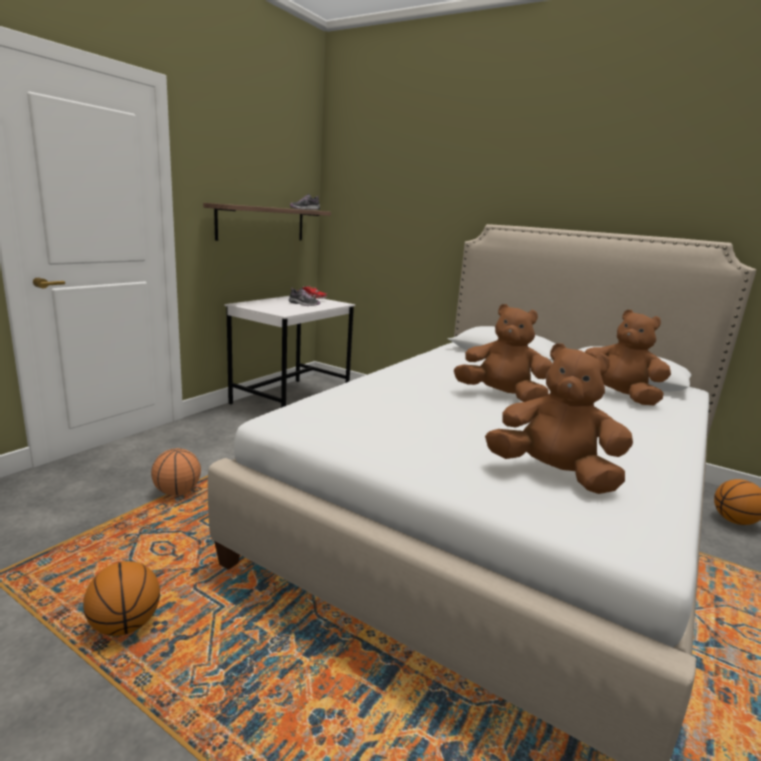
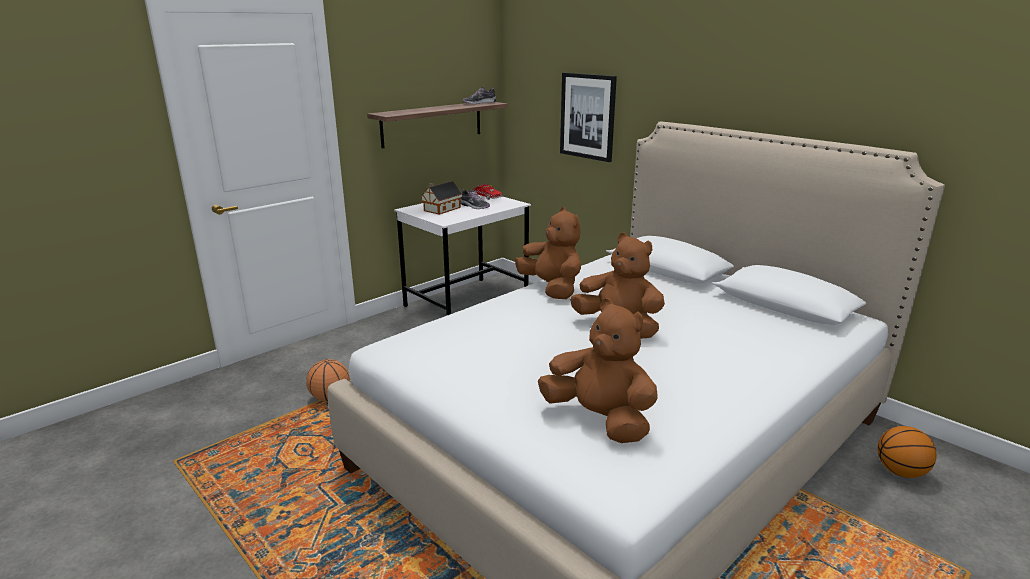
camera: 15 degrees right, 5 degrees up
(125, 625) = (260, 510): basketball -> none
(272, 305) = (441, 209): none -> toy house
(411, 224) = (588, 116): none -> picture
(617, 396) = (754, 329): brown plush toy -> brown plush toy (551, 289)

